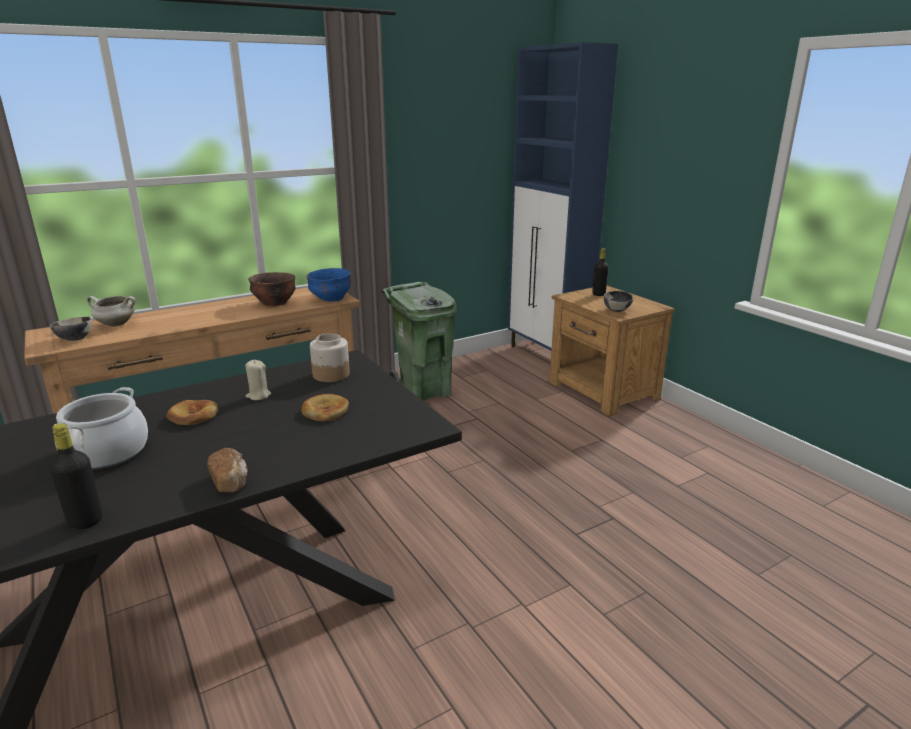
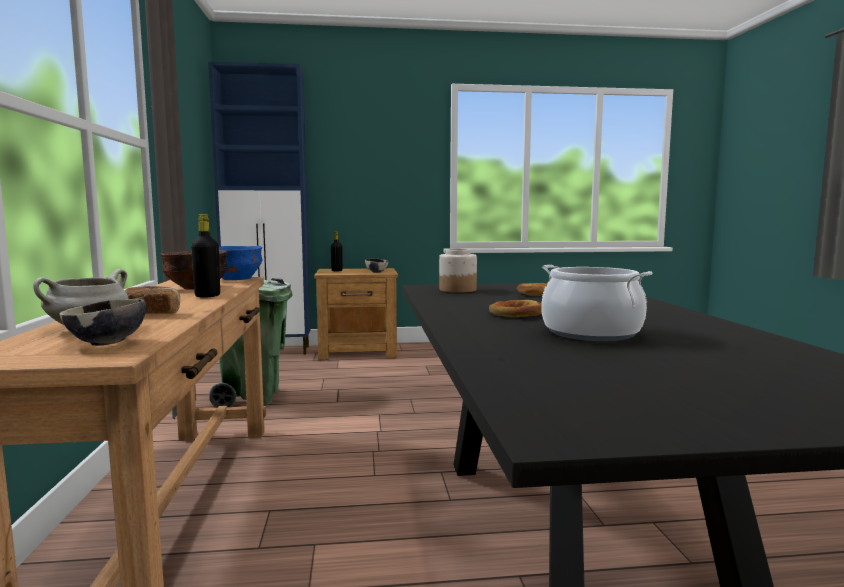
camera: 65 degrees left, 15 degrees down
(85, 521) = (743, 336): black bottle -> black bottle (207, 296)
(230, 481) = (665, 310): bread -> bread (152, 314)
(258, 395) = (484, 302): beige candle -> none

